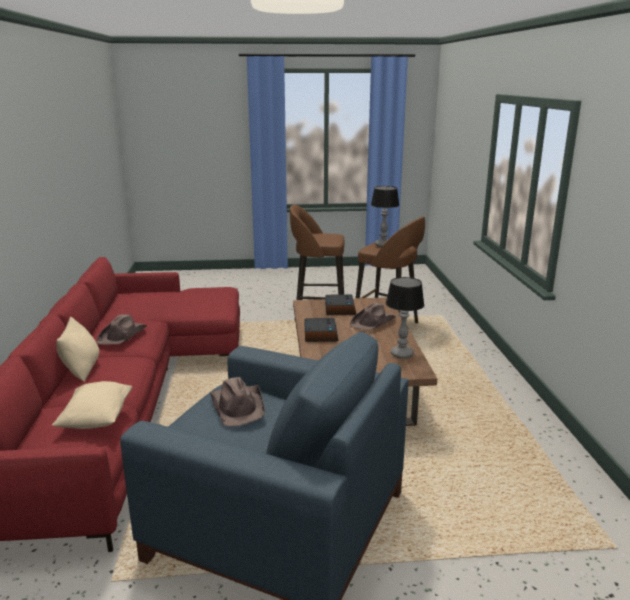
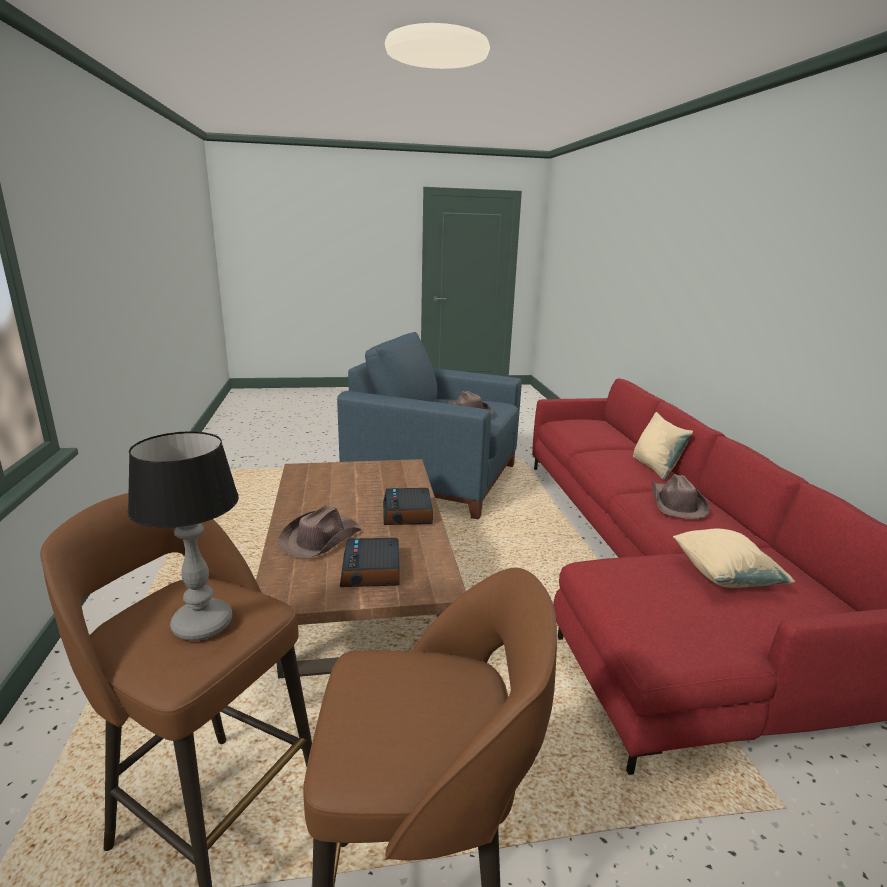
camera: 175 degrees right, 0 degrees up
(97, 419) = (579, 434): beige pillow -> beige pillow (724, 576)
(401, 354) = (306, 487): table lamp -> none

